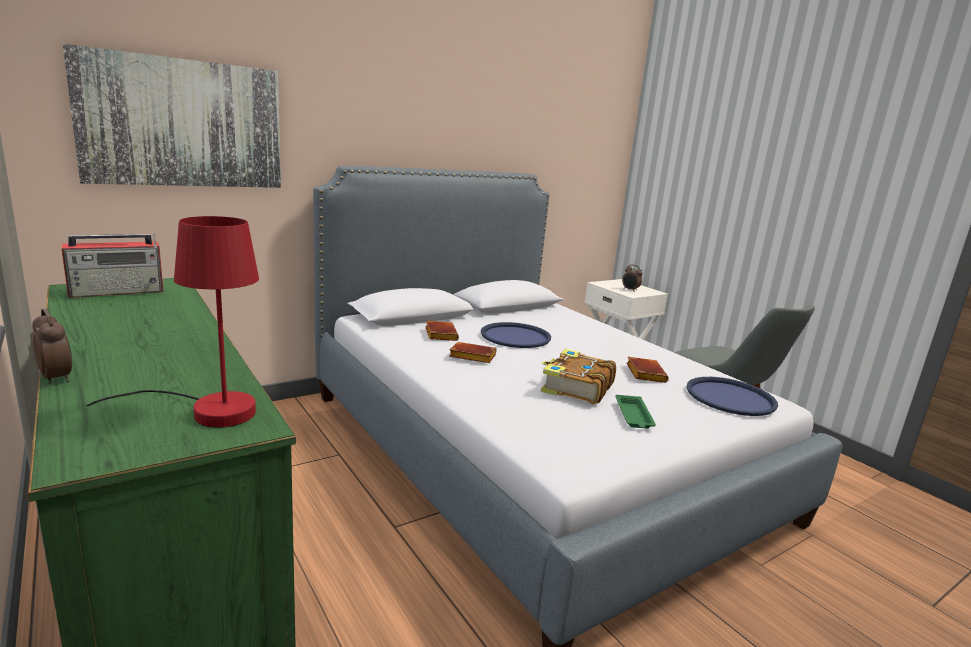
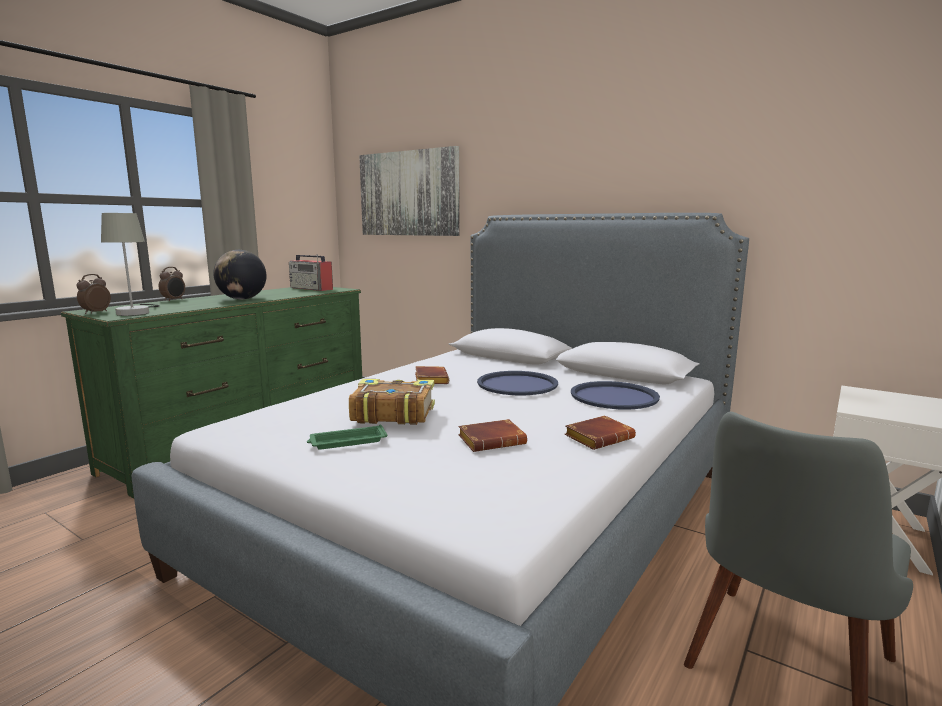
camera: 70 degrees right, 5 degrees down
(168, 336) = (242, 299): none -> globe
(208, 411) = (136, 312): red table lamp -> grey table lamp
(439, 334) = (474, 366): brown book -> brown book (599, 437)
(630, 290) = (884, 407): alarm clock -> alarm clock (95, 313)
(730, 397) = (469, 490): blue tray -> blue tray (614, 396)

